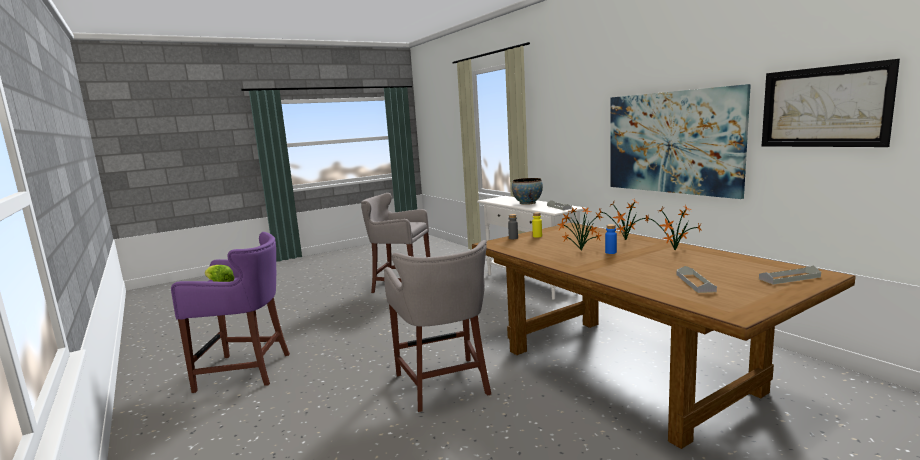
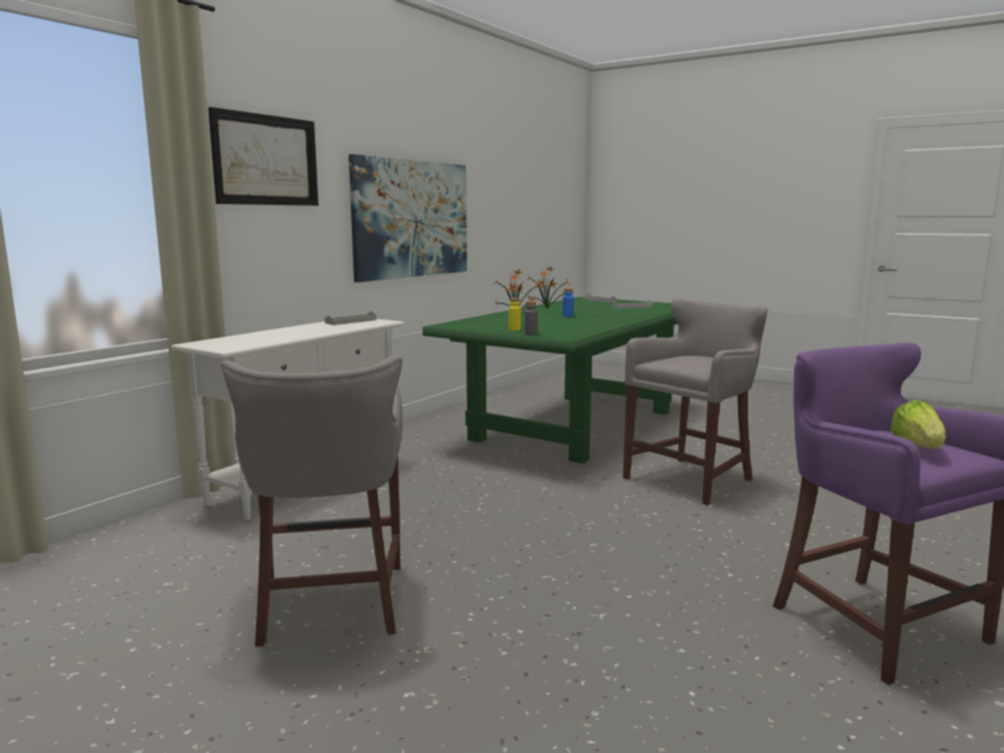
camera: 115 degrees left, 0 degrees up
(527, 203) = (297, 331): bowl -> none
(579, 250) = (569, 320): potted plant -> none
(624, 369) = (574, 425): brown dining table -> green dining table
(824, 107) = (495, 191): picture -> picture (266, 160)

